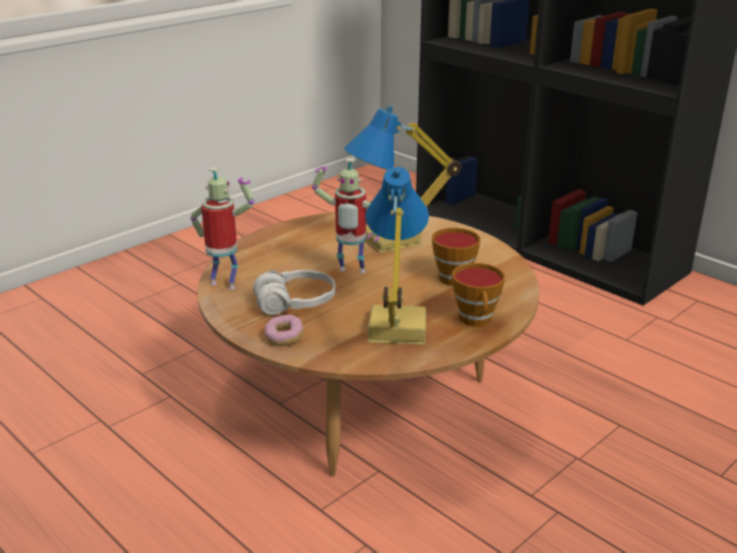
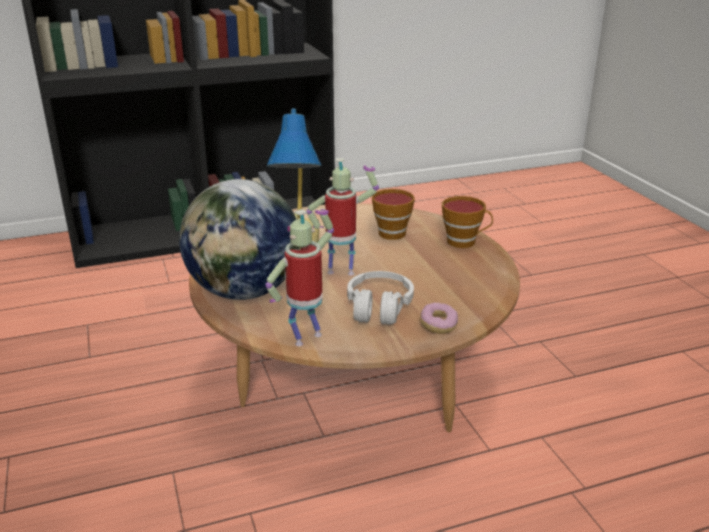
camera: 65 degrees left, 0 degrees up
(279, 243) = (244, 292): none -> globe
(350, 272) = (342, 271): toy robot -> toy robot turned 120 degrees counterclockwise
(394, 329) = (456, 275): table lamp -> none

